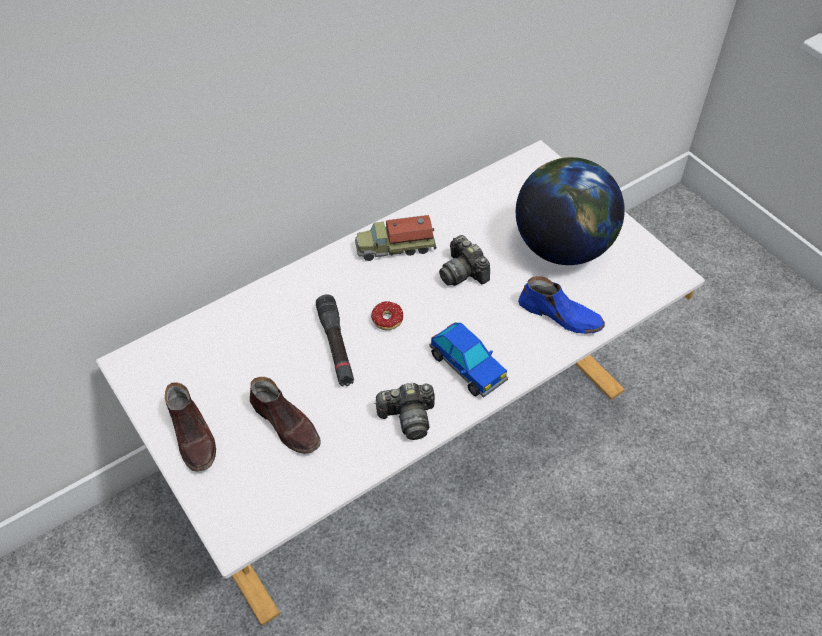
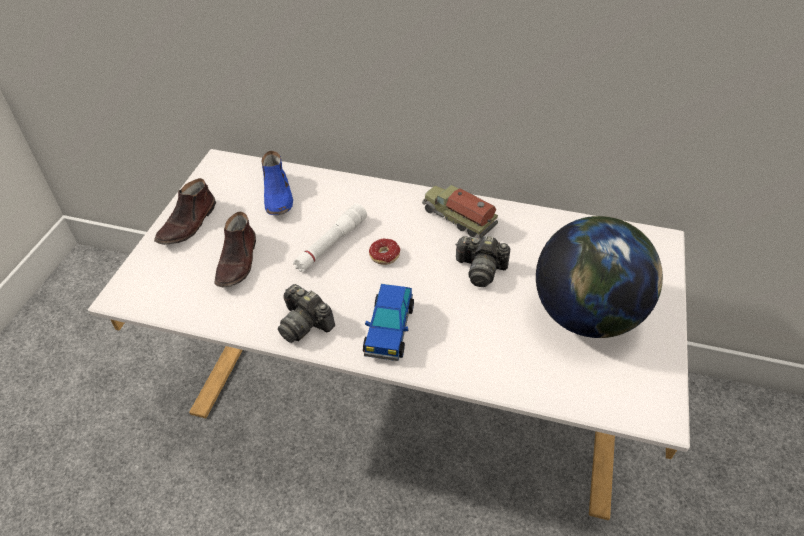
camera: 50 degrees right, 5 degrees down
(336, 346) = (331, 244): black flashlight -> white flashlight
(463, 272) = (480, 269): camera -> camera turned 90 degrees counterclockwise
(560, 315) = (510, 358): blue shoe -> blue shoe (278, 195)

